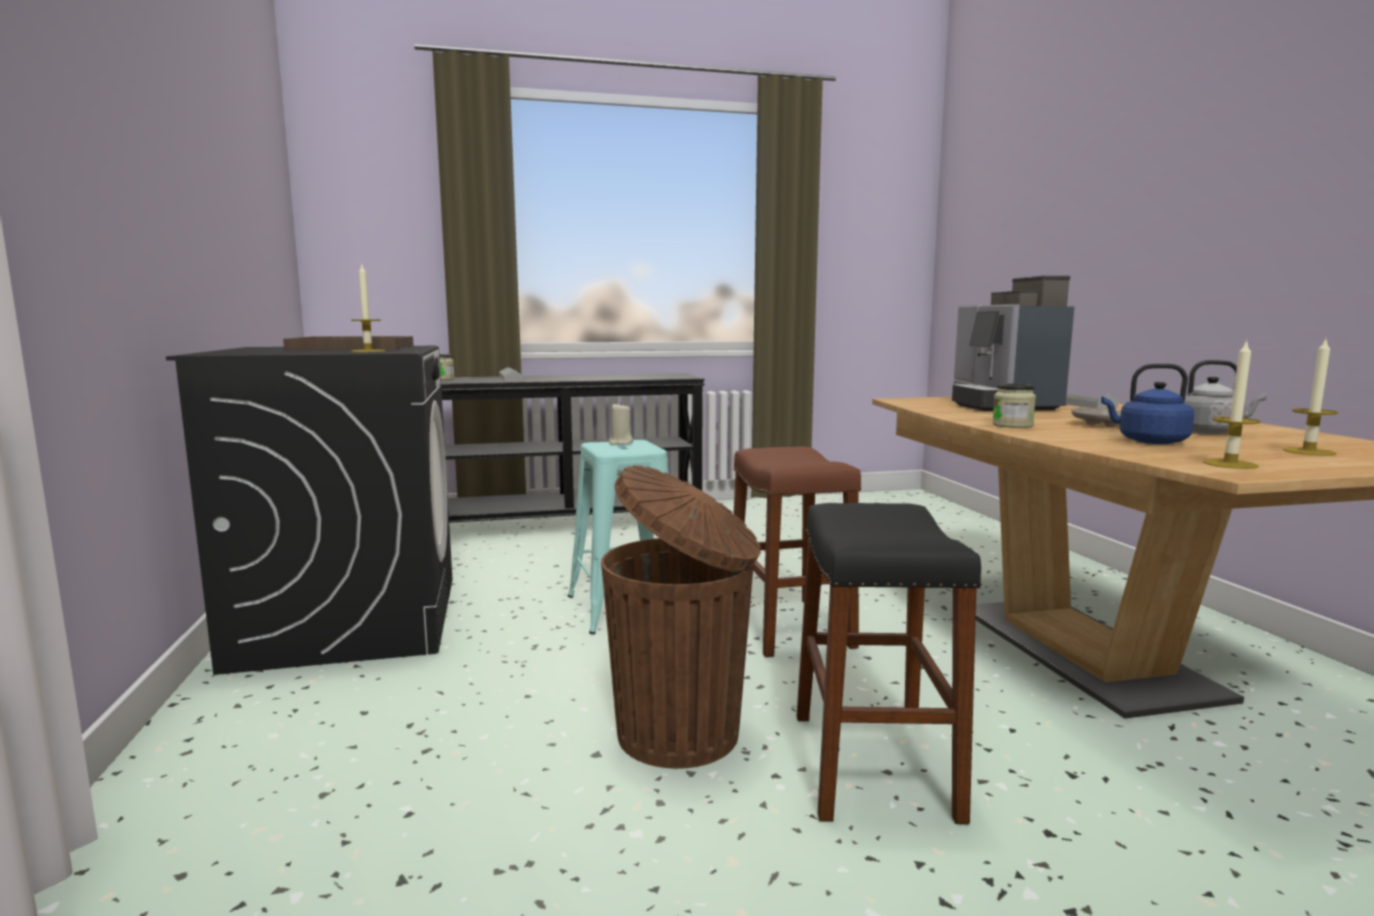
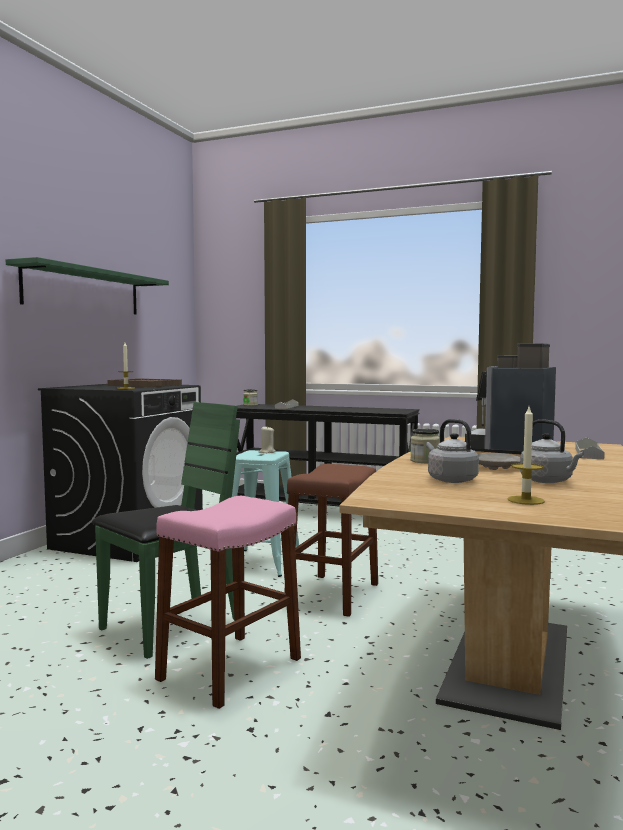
camera: 35 degrees right, 5 degrees down
(188, 161) = (83, 291): none -> green shelf
(682, 734) = (171, 626): brown trash can -> green chair
(872, 764) = (230, 669): black stool -> pink stool
(1148, 441) = (450, 480): blue kettle -> grey kettle
(1230, 464) = (405, 497): candle -> none

